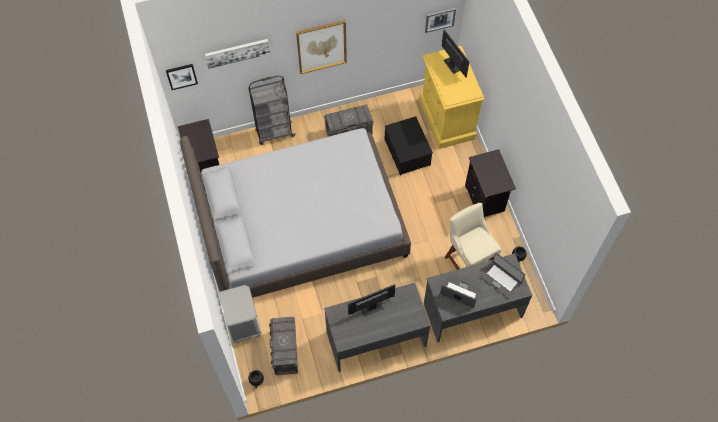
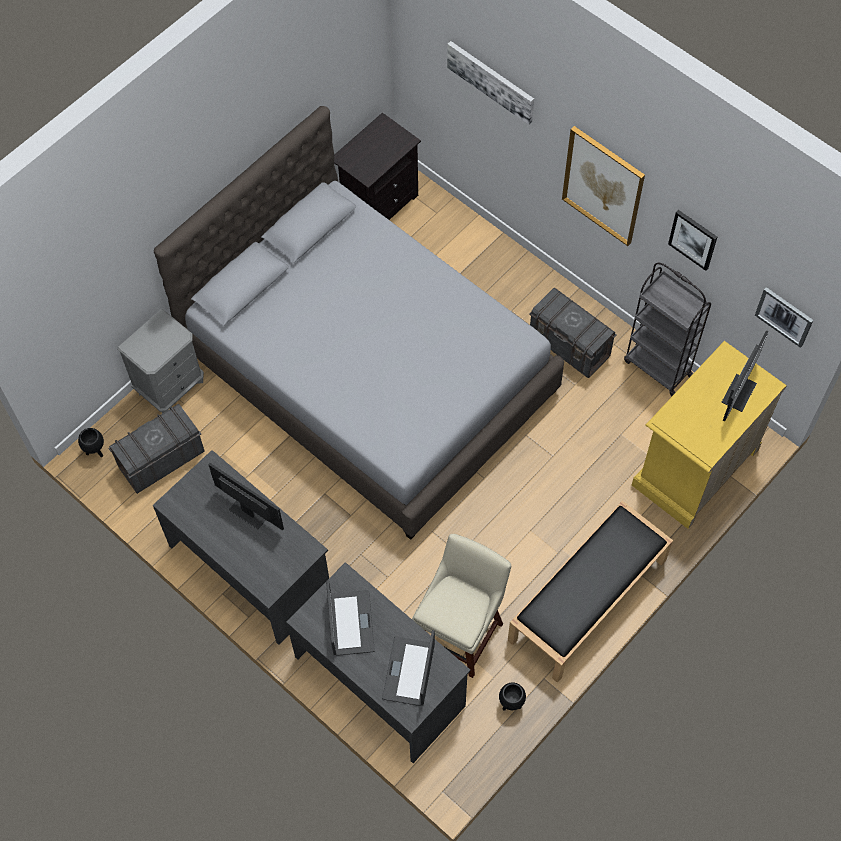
camera: 60 degrees right, 0 degrees up
(181, 76) = (416, 47): picture -> picture (693, 239)
(274, 133) = (496, 252): grey cart -> grey cart (658, 368)
(408, 152) = (592, 445): storage box -> none
(485, 199) = (587, 601): black nightstand -> black bench

